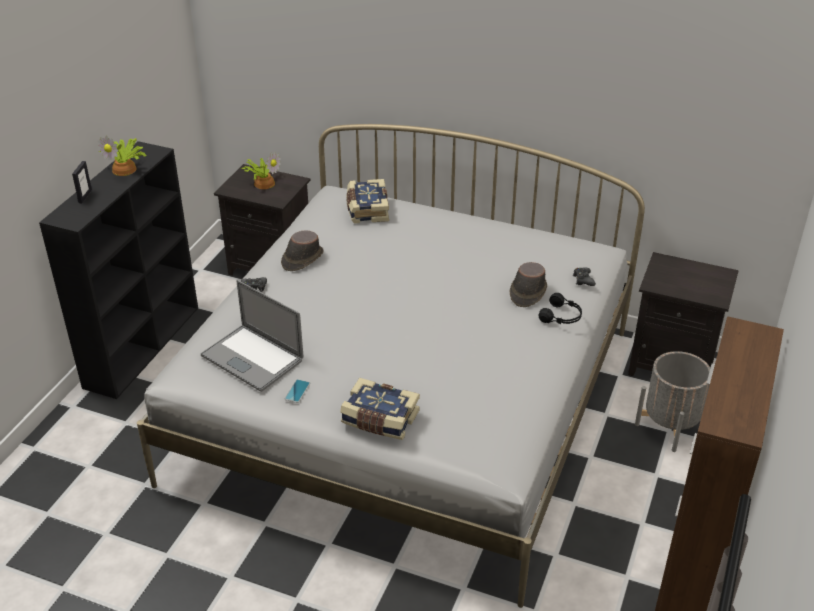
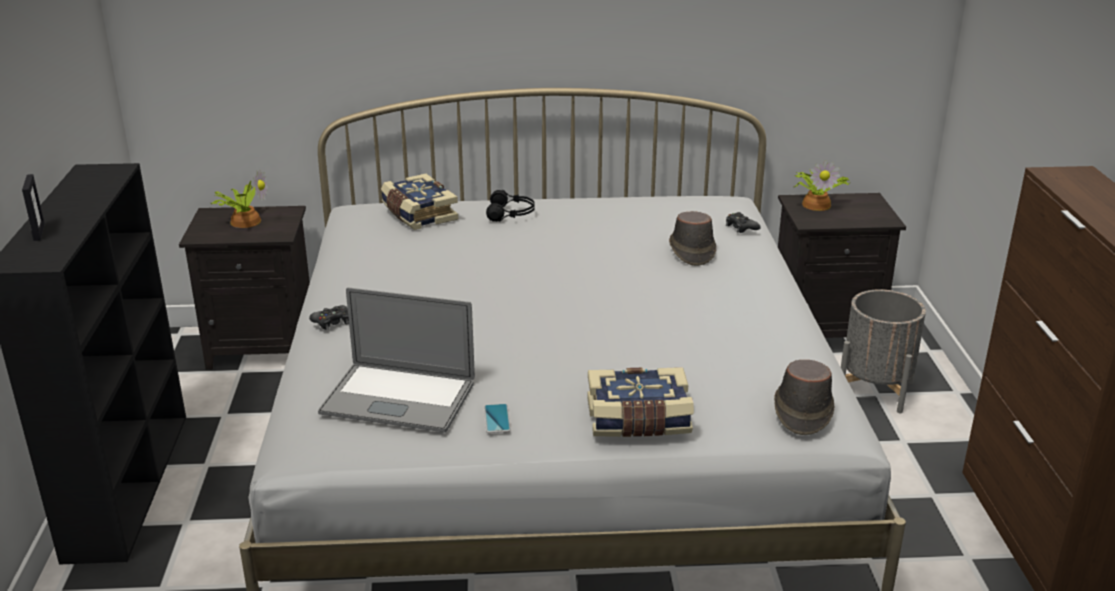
camera: 25 degrees left, 10 degrees down
(126, 169) = (82, 194): potted plant -> potted plant (817, 204)
(302, 259) = (375, 278): brown hat -> brown hat (802, 411)
(561, 317) = (753, 265): black headphones -> black headphones (511, 214)

